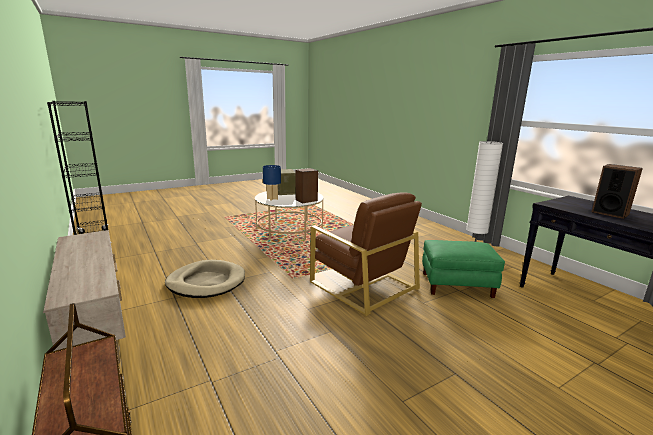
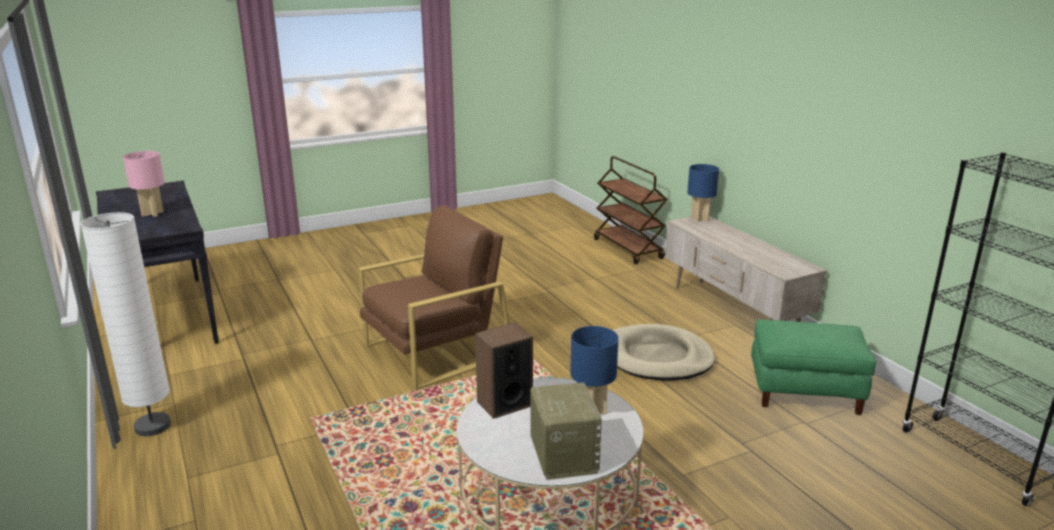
camera: 175 degrees left, 5 degrees up
(71, 296) = (699, 219): none -> blue table lamp
(363, 284) = (436, 350): brown armchair -> brown armchair turned 90 degrees clockwise
(456, 285) = (305, 346): green ottoman -> green ottoman (805, 391)
(610, 213) = (152, 214): speaker -> pink table lamp

